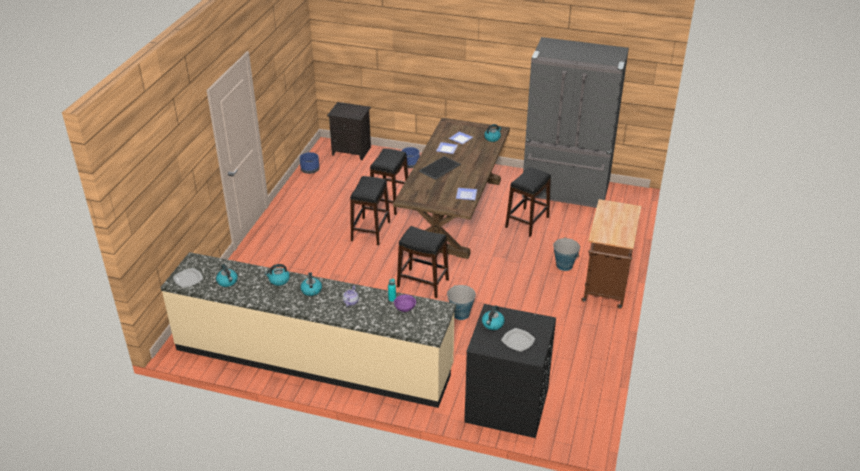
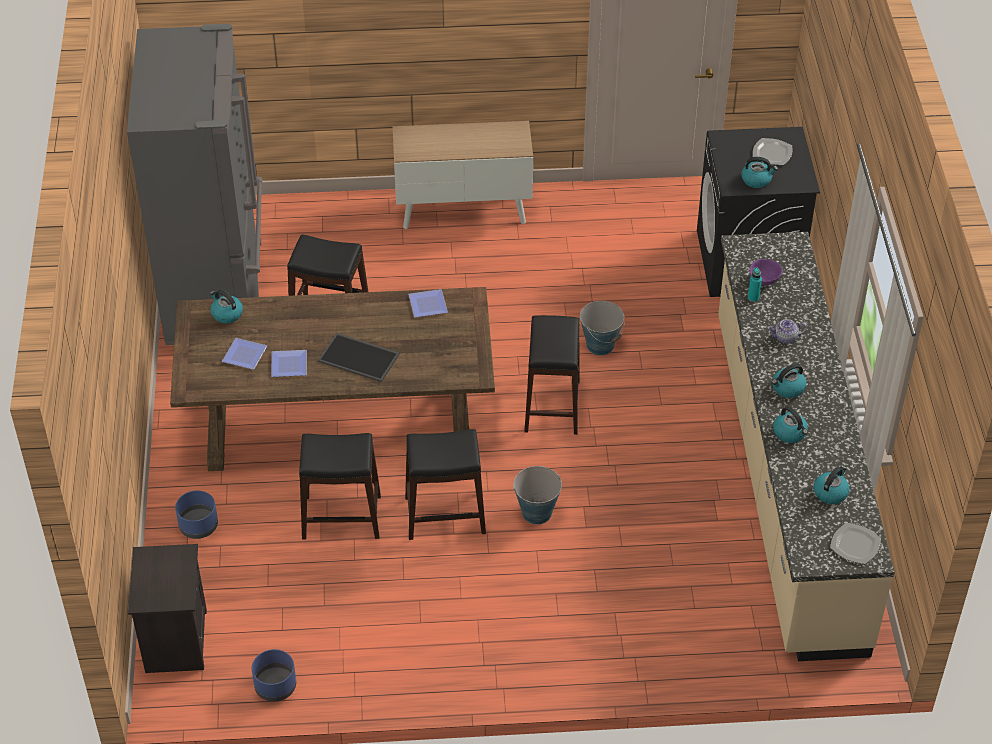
camera: 110 degrees left, 10 degrees up
(564, 265) = (429, 258): bucket -> bucket (536, 512)
(605, 288) = (464, 209): brown cart -> cabinet

